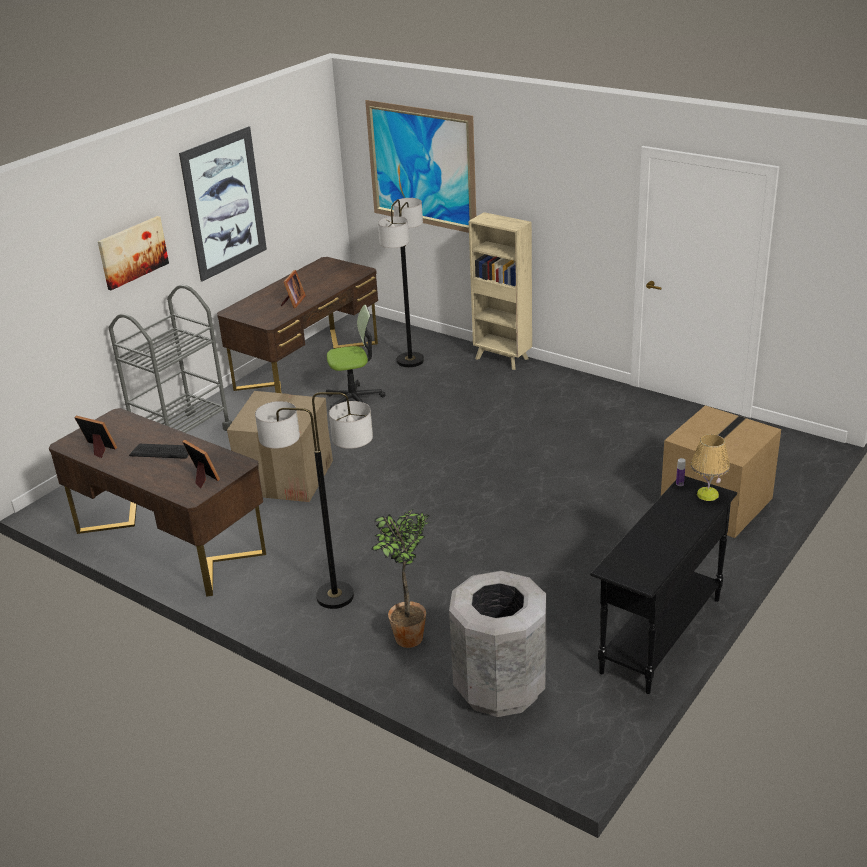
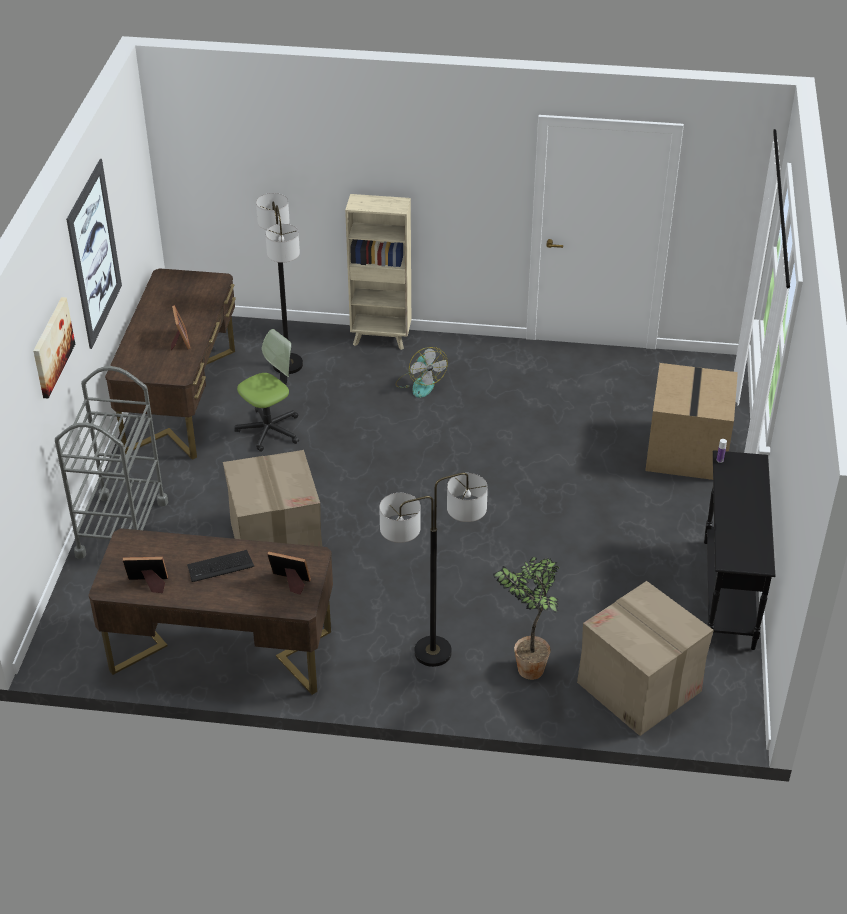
camera: 30 degrees left, 10 degrees up
(421, 166) = (264, 153): picture -> none
(500, 688) = (639, 687): grey trash can -> cardboard box
(507, 396) = (420, 383): none -> fan
(707, 494) = (748, 464): table lamp -> none

